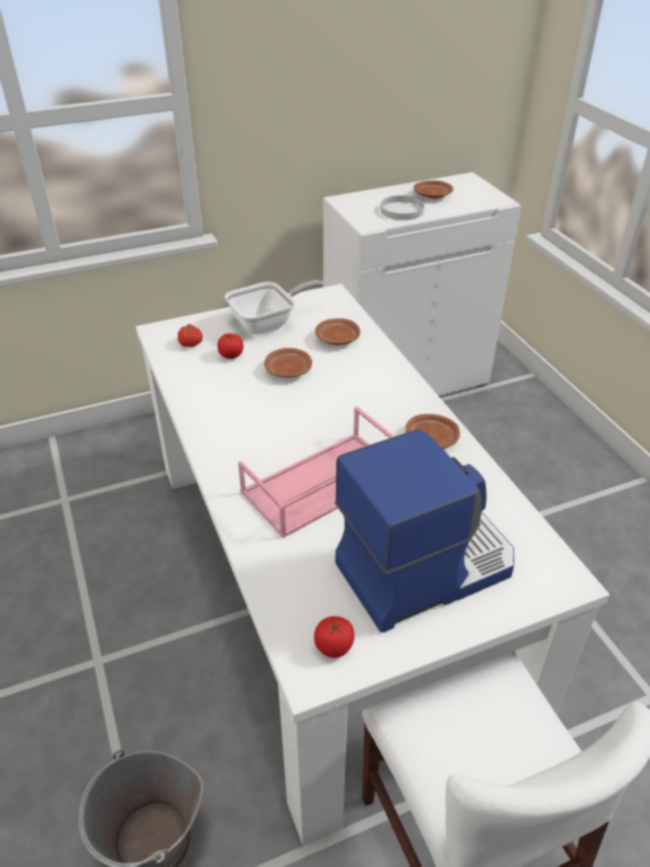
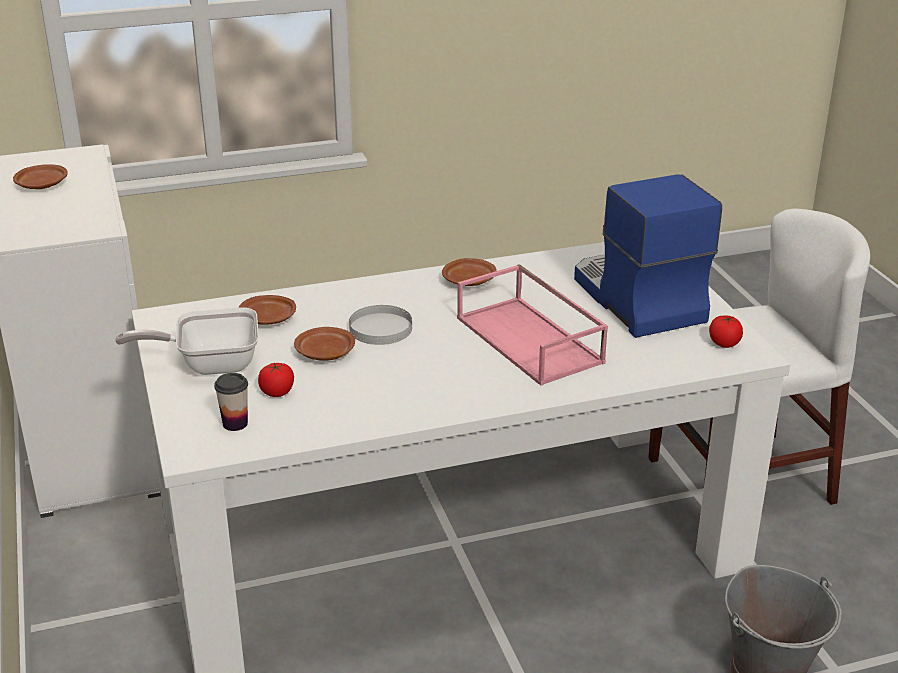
camera: 85 degrees left, 10 degrees down
(191, 343) = (235, 424): tomato -> cup
(268, 323) = (210, 364): frying pan -> frying pan turned 75 degrees counterclockwise
(402, 211) = (73, 206): white plate -> white plate (381, 328)

